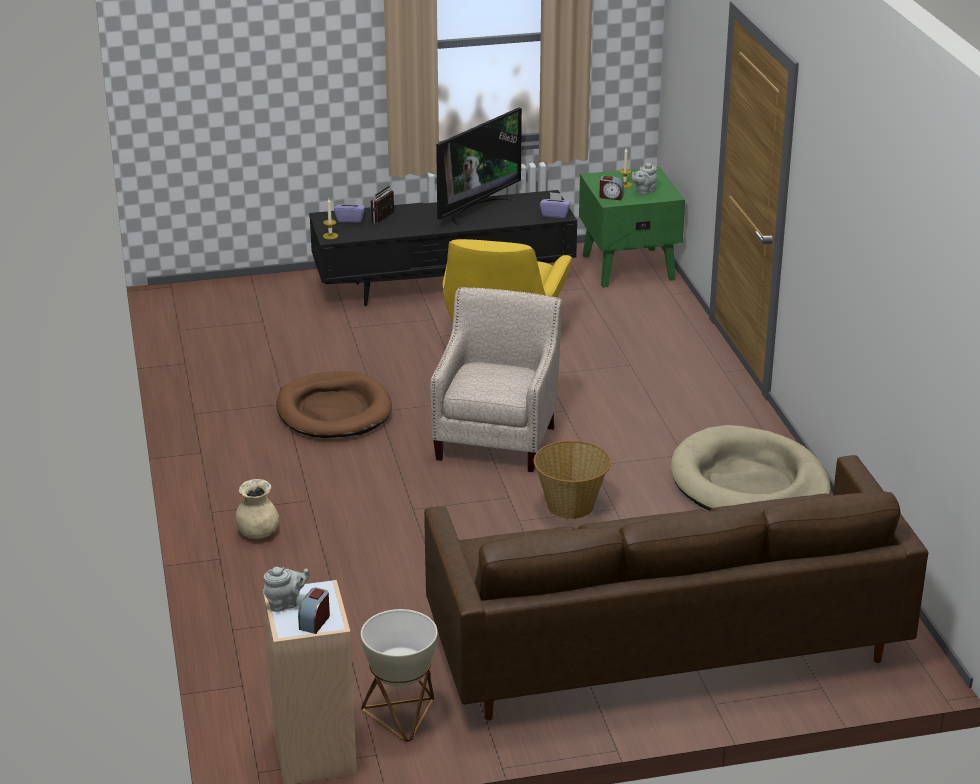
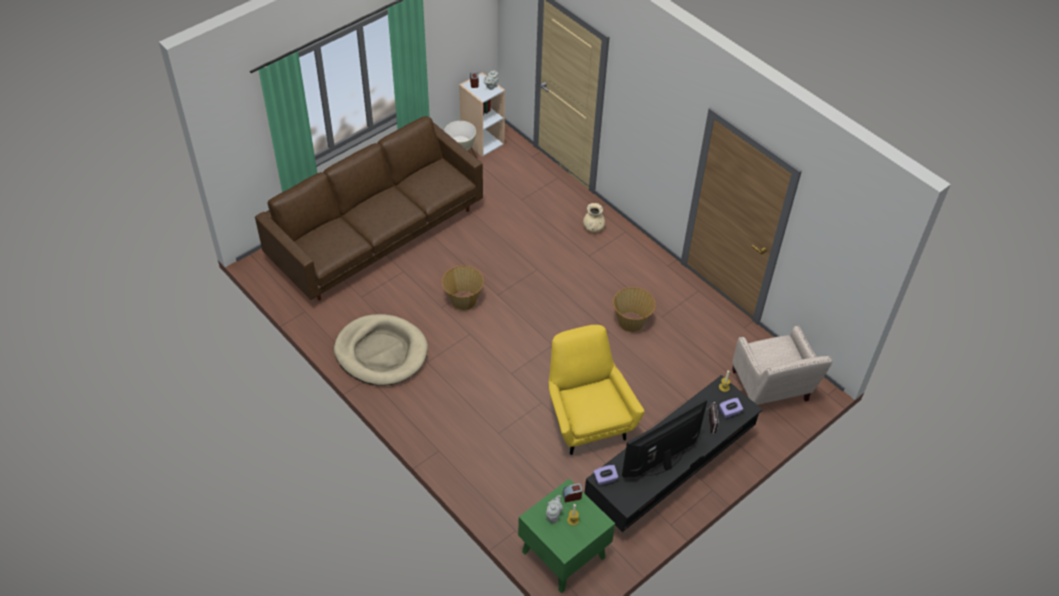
camera: 150 degrees right, 20 degrees up
(334, 411) = (631, 322): brown dog bed -> basket
(475, 209) = (662, 462): television -> television turned 45 degrees clockwise
(498, 438) = (531, 335): beige armchair -> beige armchair (770, 390)

